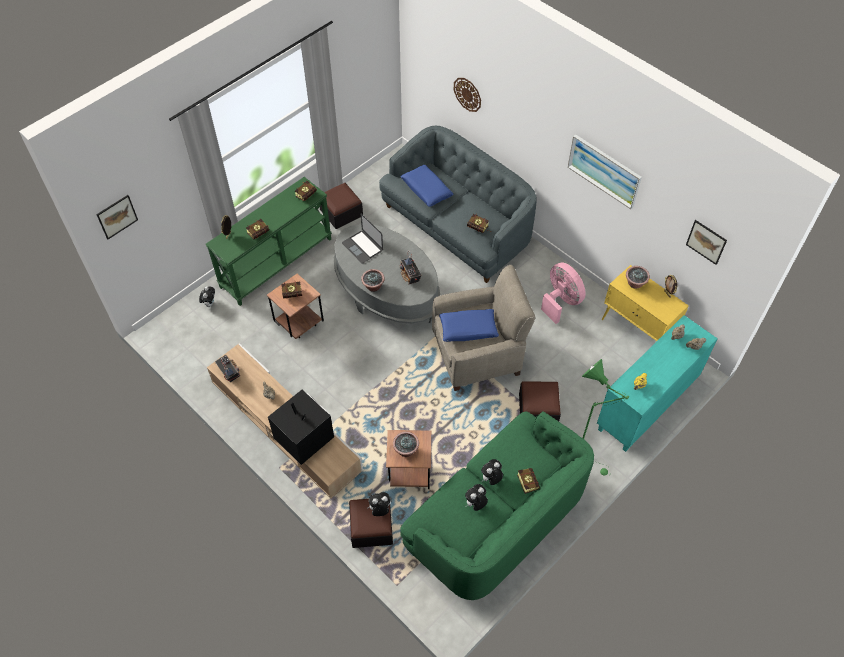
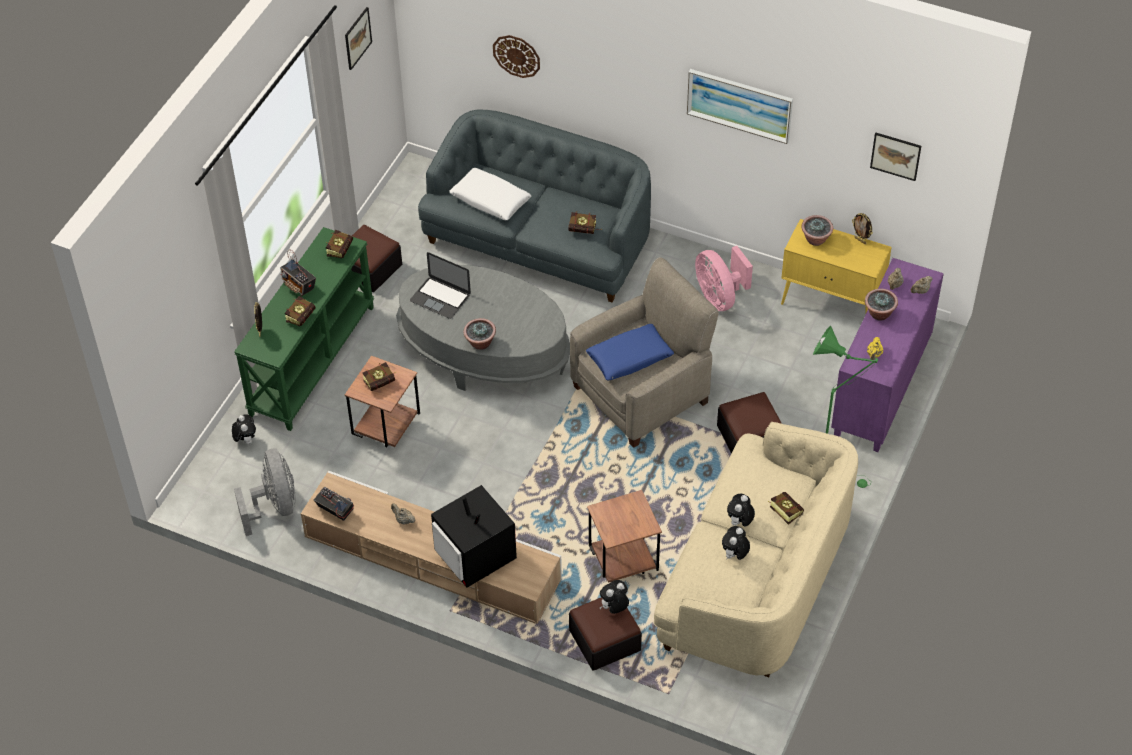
camera: 20 degrees left, 5 degrees down
(117, 216) = (143, 335): picture -> picture (357, 38)
(204, 354) = (274, 506): none -> grey fan
(303, 438) = (476, 557): television -> television turned 150 degrees counterclockwise
(406, 450) = (621, 522): potted plant -> potted plant (879, 314)
(410, 276) = (522, 316): radio -> radio (299, 285)
(426, 190) = (490, 200): blue pillow -> white pillow
(497, 519) = (756, 579): green sofa -> beige sofa
(561, 301) = (719, 297): pink fan -> pink fan turned 150 degrees counterclockwise
(646, 406) = (881, 391): turquoise cabinet -> purple cabinet

